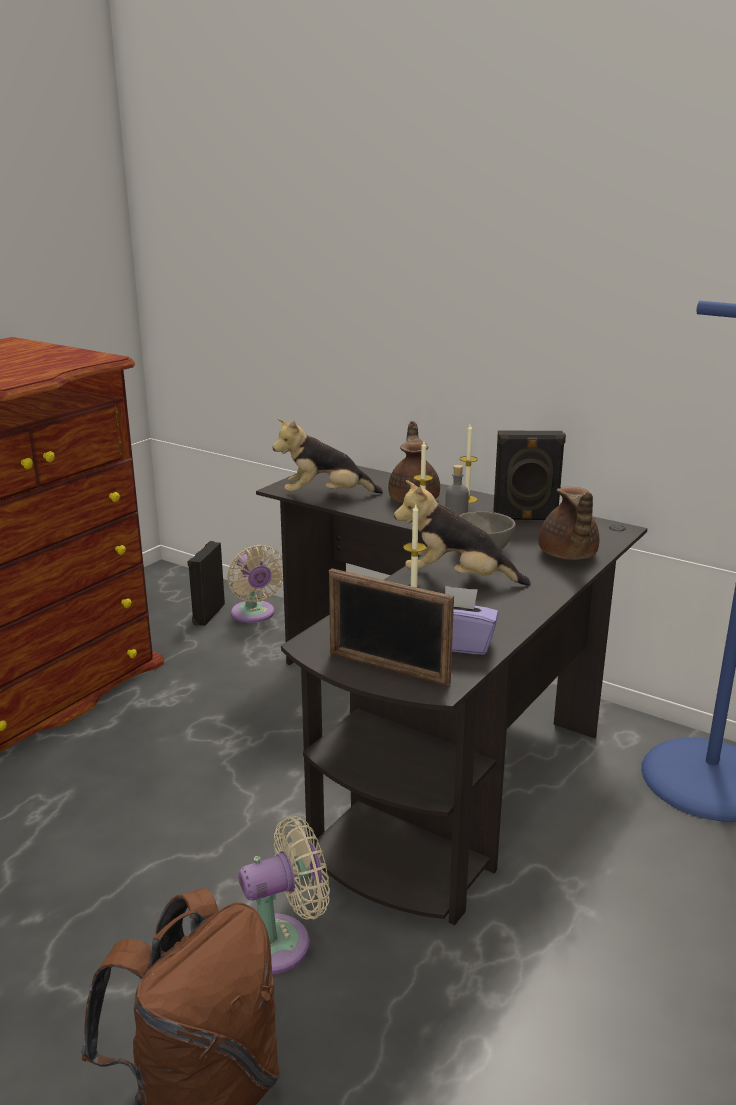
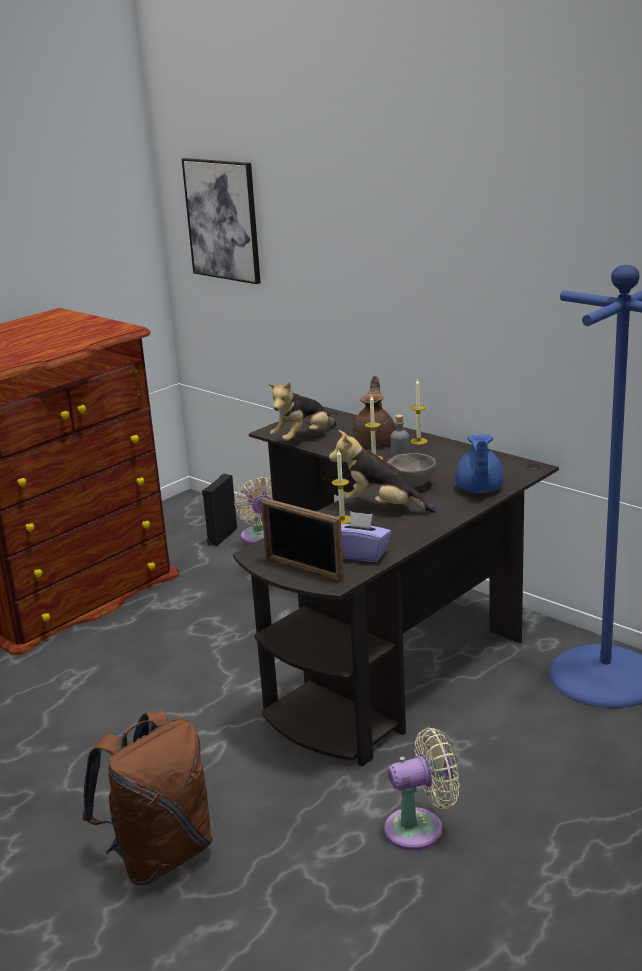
camera: 10 degrees right, 0 degrees up
(213, 240) = (222, 220): none -> picture
(281, 942) = (233, 770): beige fan -> beige fan (420, 828)
(325, 496) = (303, 438): plush toy -> plush toy turned 45 degrees counterclockwise
(525, 519) = (459, 458): black speaker -> none
(567, 555) = (478, 489): brown teapot -> blue teapot

